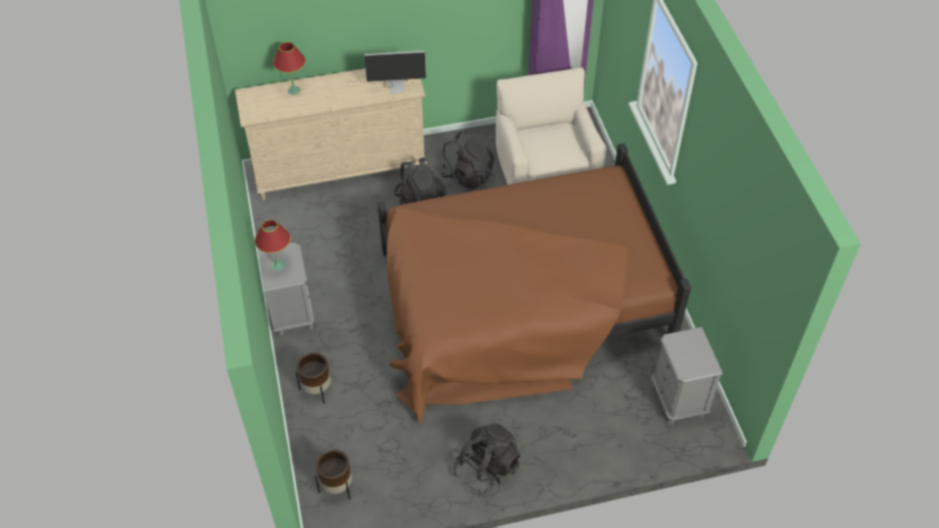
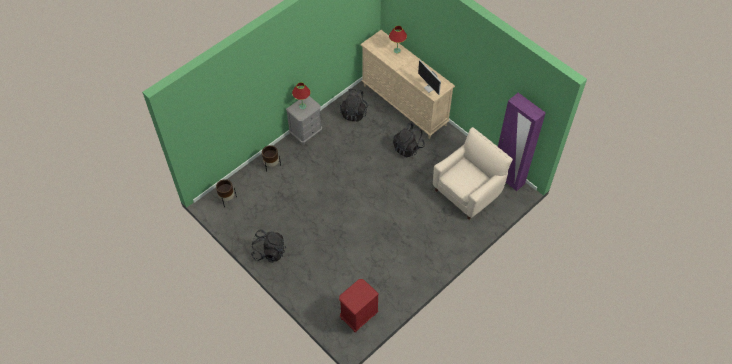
camera: 60 degrees right, 5 degrees up
(467, 175) = (440, 158): black backpack -> black backpack (354, 112)
(519, 304) = (372, 220): brown bed -> none
(678, 400) = (358, 316): grey nightstand -> red nightstand

